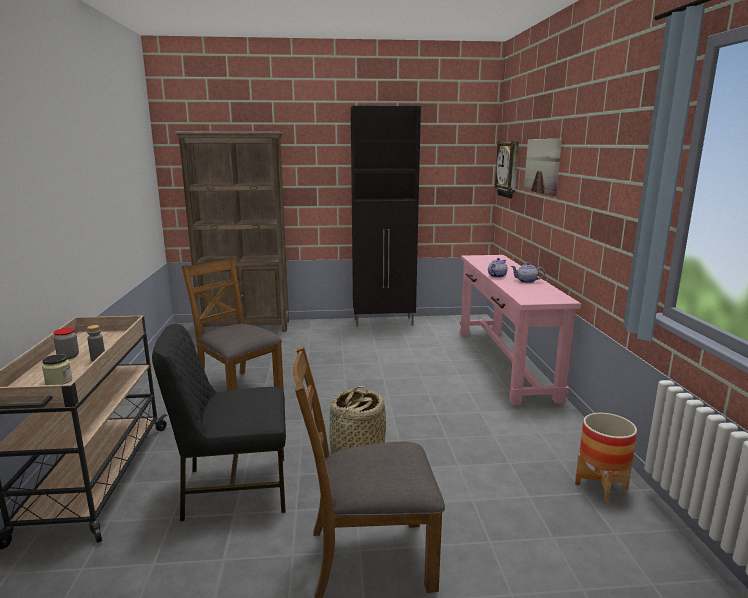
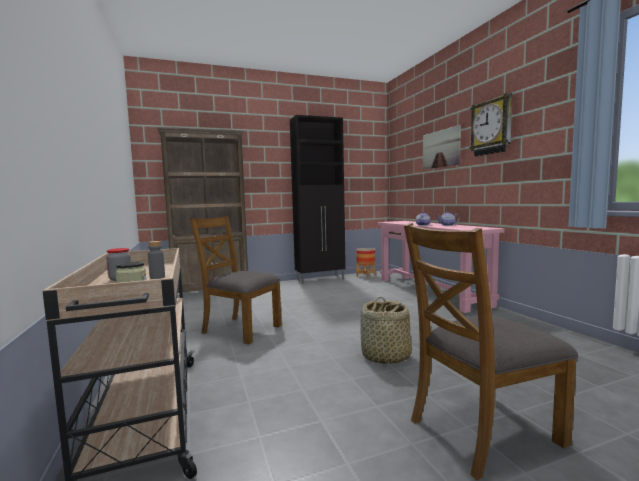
camera: 15 degrees left, 10 degrees down
(234, 488) = (302, 400): black chair -> none
(508, 169) = (402, 162): wall clock -> wall clock (491, 127)
(601, 486) = (584, 349): planter -> planter (366, 276)

